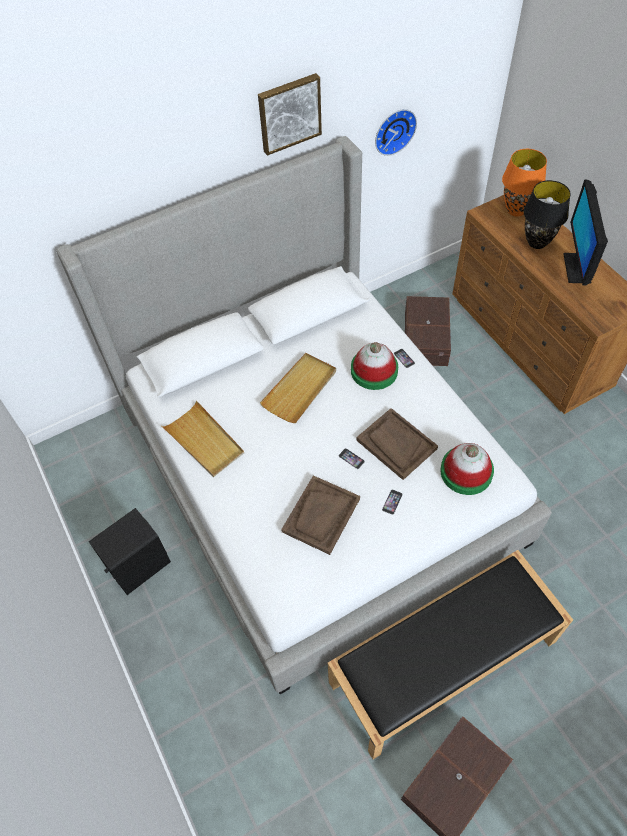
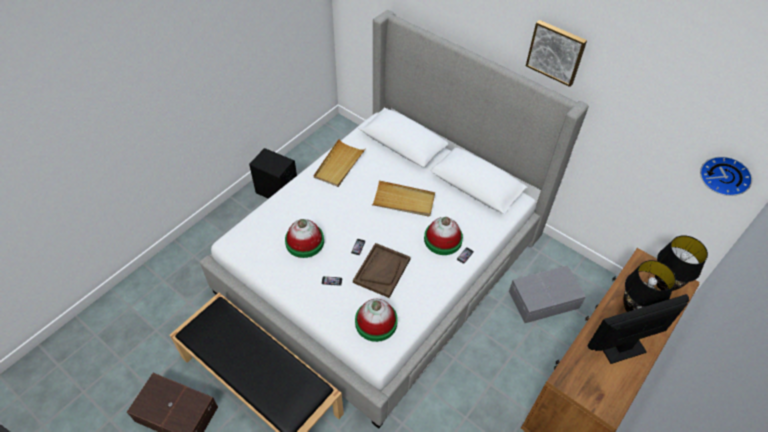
camera: 65 degrees right, 5 degrees down
(321, 515) = (304, 242): brown tray -> hat
(393, 130) = (635, 139): wall clock -> wall clock (727, 173)
(427, 338) = (544, 300): brown storage box -> grey storage box
(516, 211) = (664, 285): orange table lamp -> black table lamp

